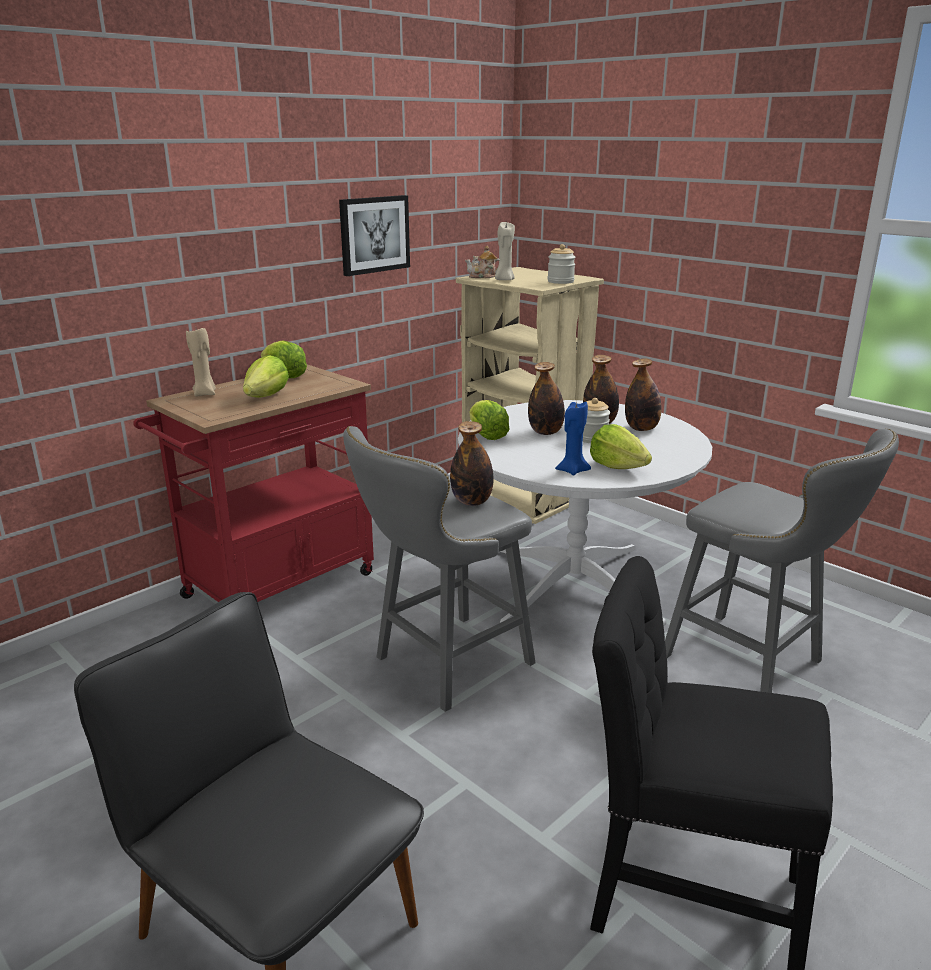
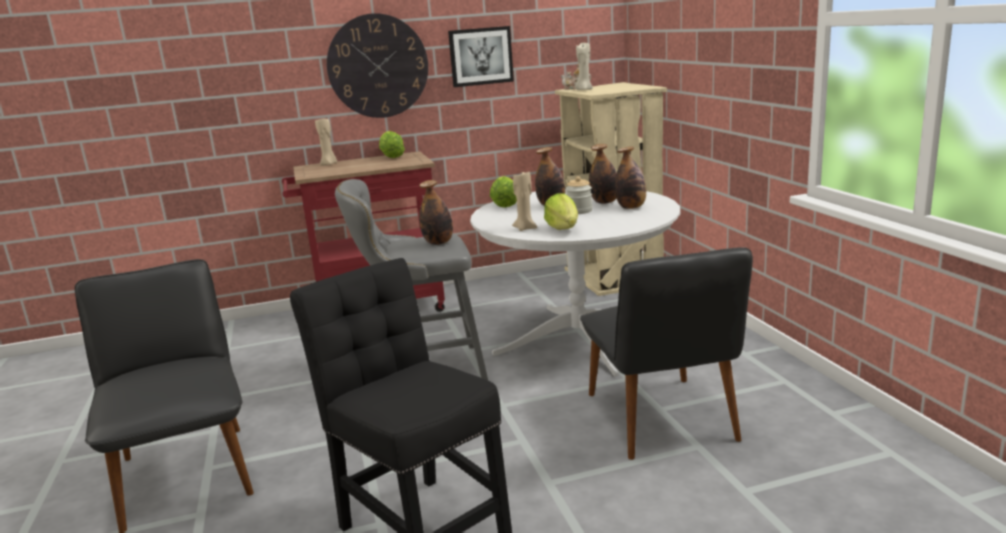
camera: 30 degrees right, 5 degrees down
(255, 248) = (378, 66): none -> wall clock
(266, 396) = (358, 167): lettuce -> none
(560, 281) = (622, 89): jar -> none
(572, 470) = (525, 228): blue candle -> beige candle
(758, 666) = (660, 416): grey stool -> black chair

